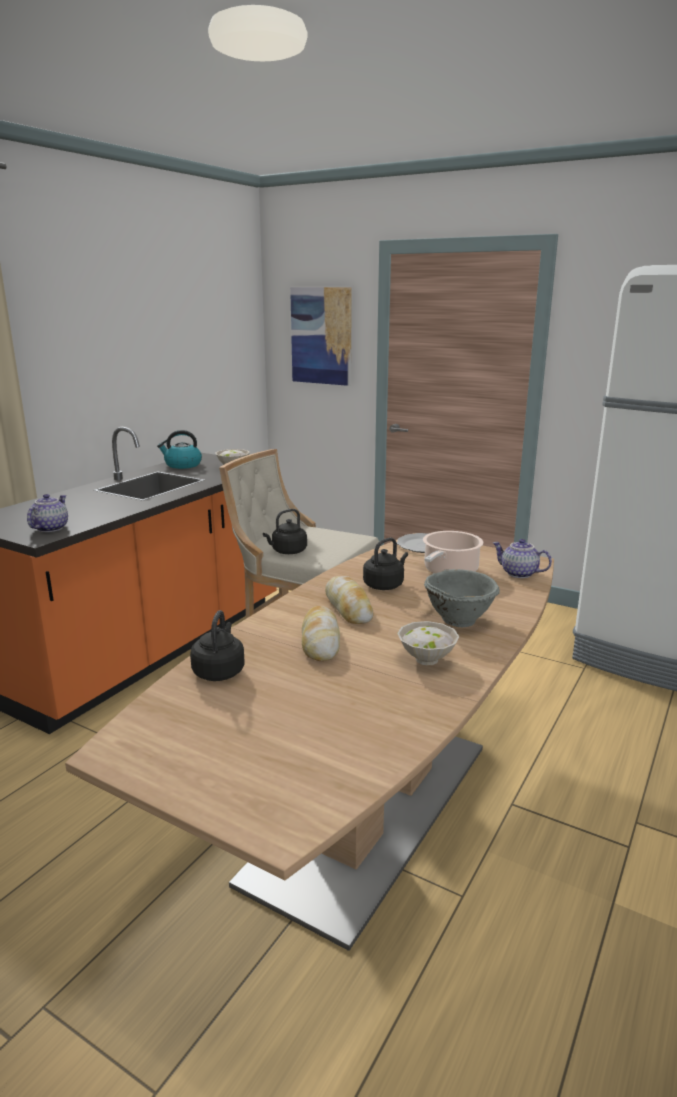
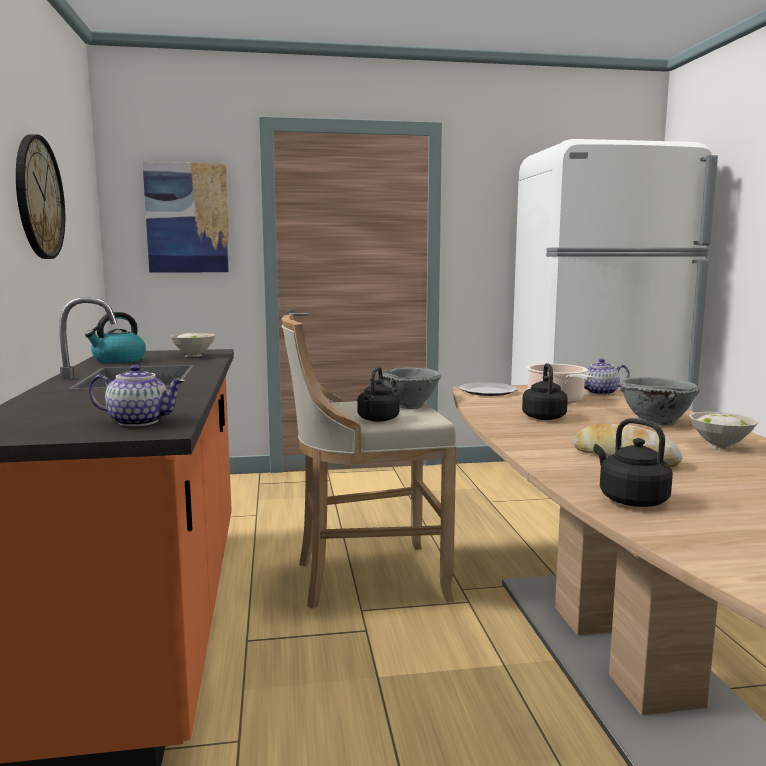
camera: 40 degrees left, 10 degrees down
(50, 528) = (140, 421): teapot -> teapot turned 120 degrees clockwise
(157, 339) = (39, 198): none -> wall clock
(344, 543) = (409, 405): none -> grey bowl
(348, 607) = (567, 434): bread -> none

